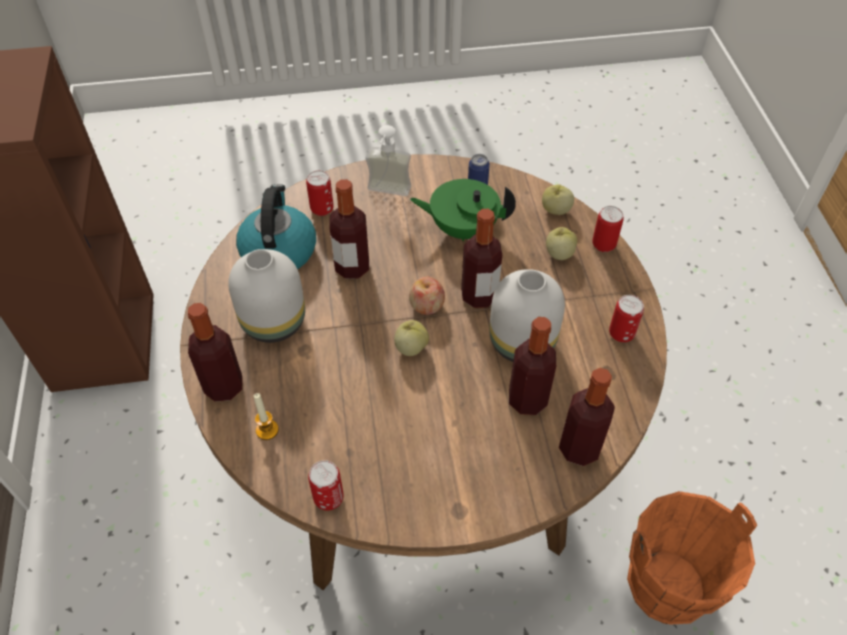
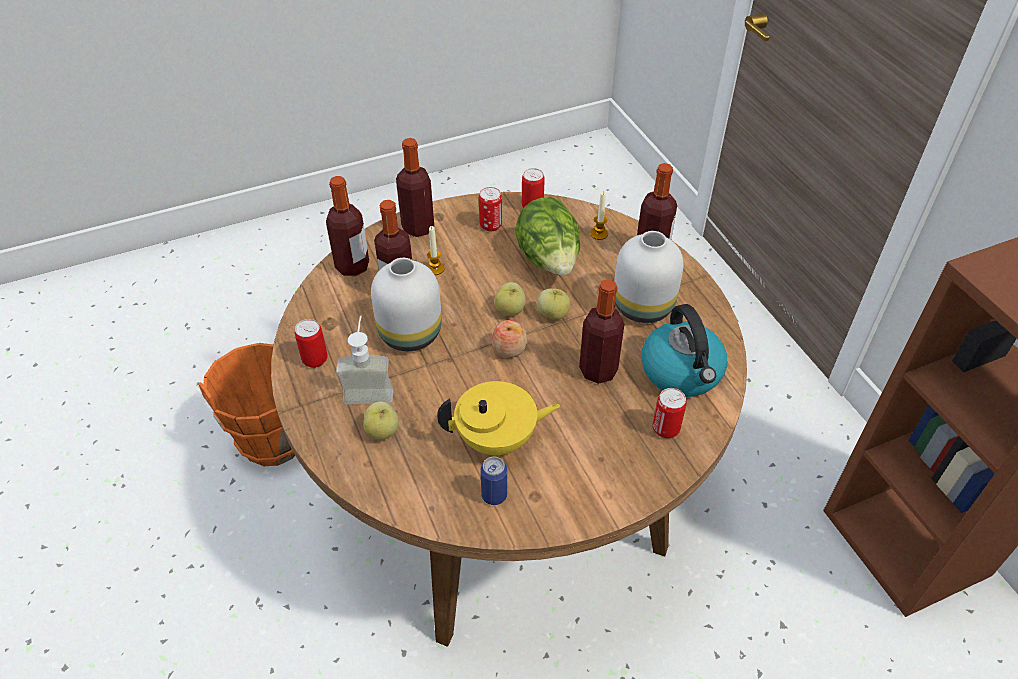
camera: 165 degrees right, 5 degrees down
(344, 402) = (549, 261): none -> lettuce
(387, 194) = (601, 466): soap dispenser -> soap dispenser (369, 389)
(462, 228) = (497, 439): green teapot -> yellow teapot
(479, 295) = (460, 368): bottle -> bottle (418, 227)
(480, 421) = (435, 269): none -> candle
(555, 210) = (392, 488): apple -> apple (553, 314)
(603, 245) = (332, 453): can -> can (490, 225)

